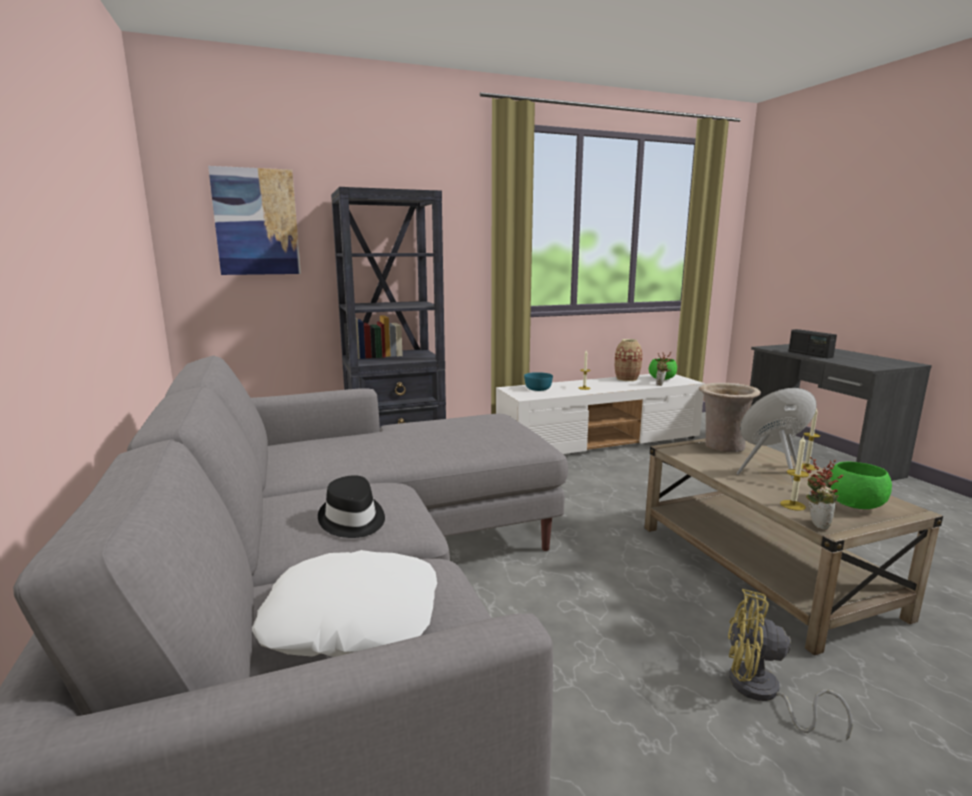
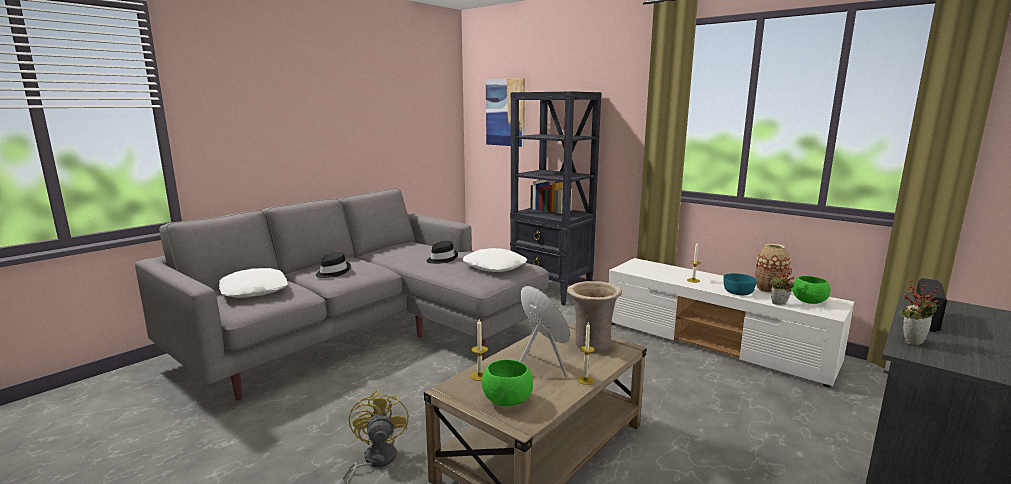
camera: 60 degrees right, 0 degrees up
(407, 442) = (441, 259): none -> black hat
(483, 426) = (495, 266): none -> white pillow
(538, 389) = (656, 268): turquoise bowl -> turquoise bowl (738, 292)
(815, 524) = (448, 384): potted plant -> potted plant (912, 340)

